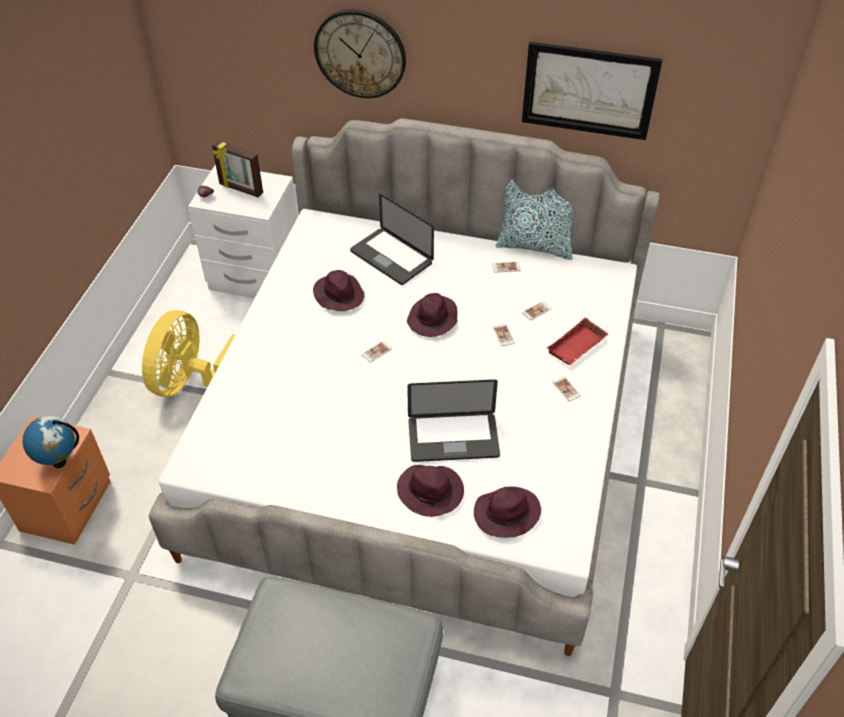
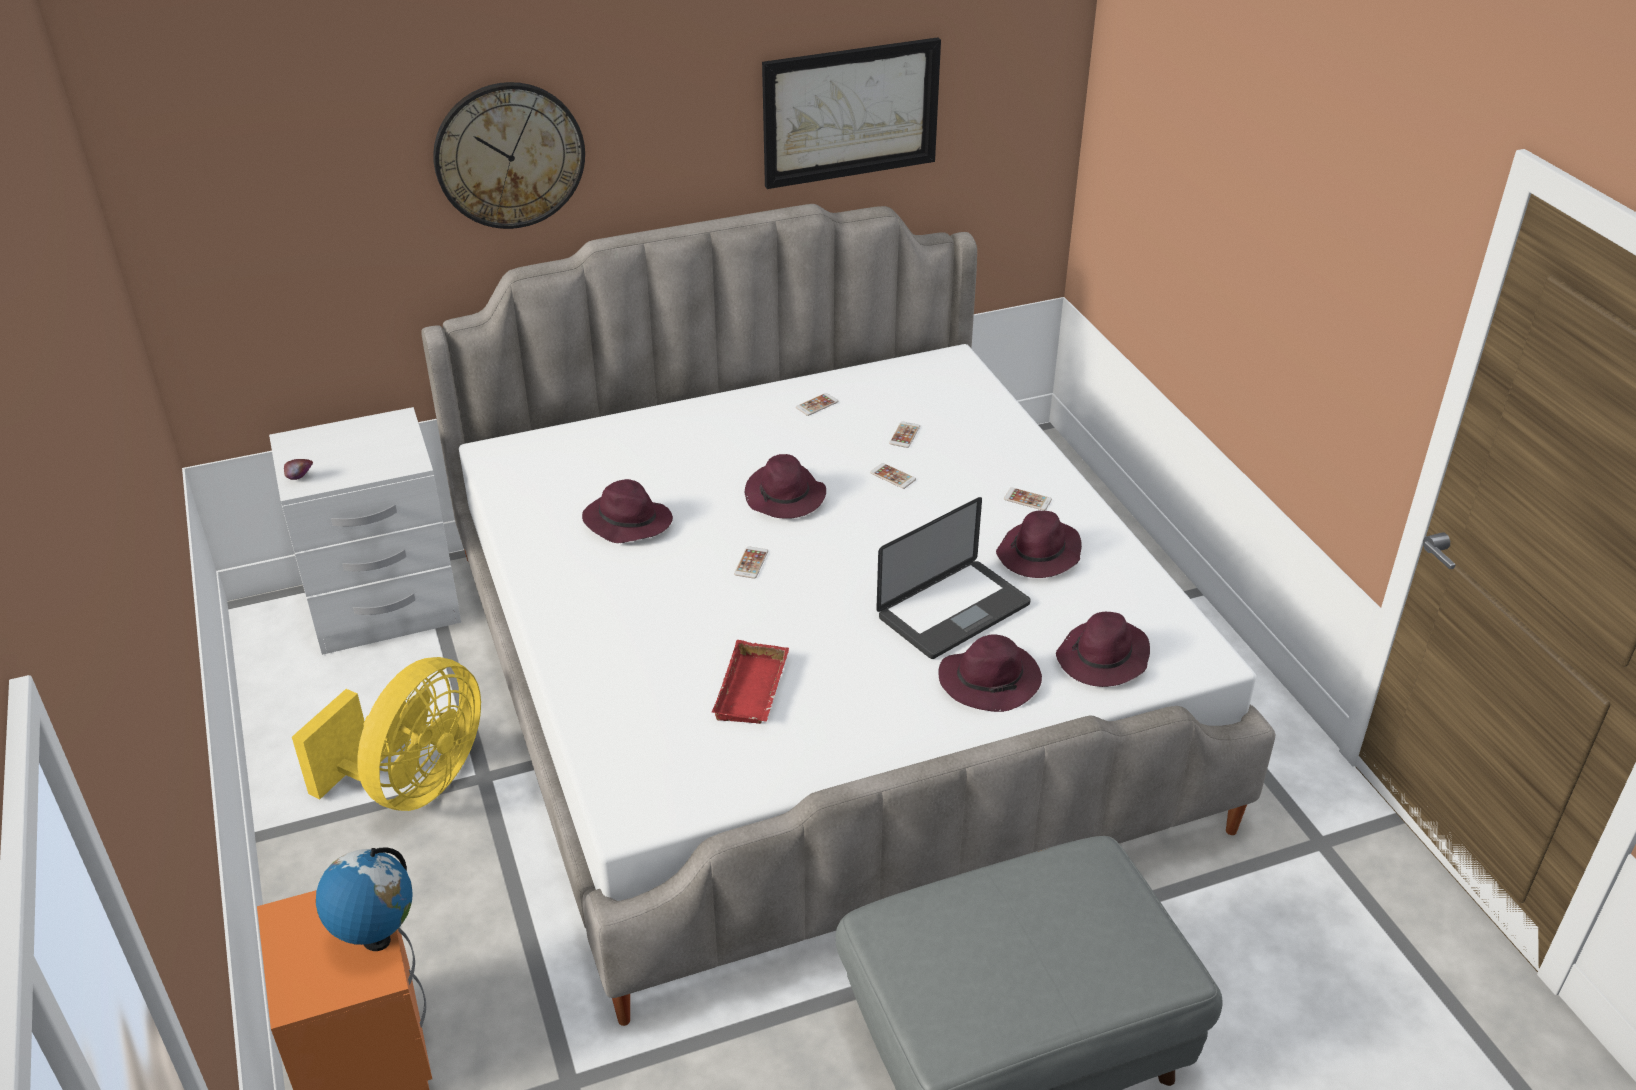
camera: 35 degrees left, 10 degrees down
(191, 382) = (413, 784): yellow fan -> yellow fan turned 135 degrees counterclockwise
(240, 189) = (347, 450): picture frame -> none
(391, 257) = (654, 451): laptop -> none
(535, 246) = (828, 369): pillow -> none
(536, 428) = (1039, 555): none -> purple hat
(577, 347) = (993, 452): red tray -> red tray (754, 691)

